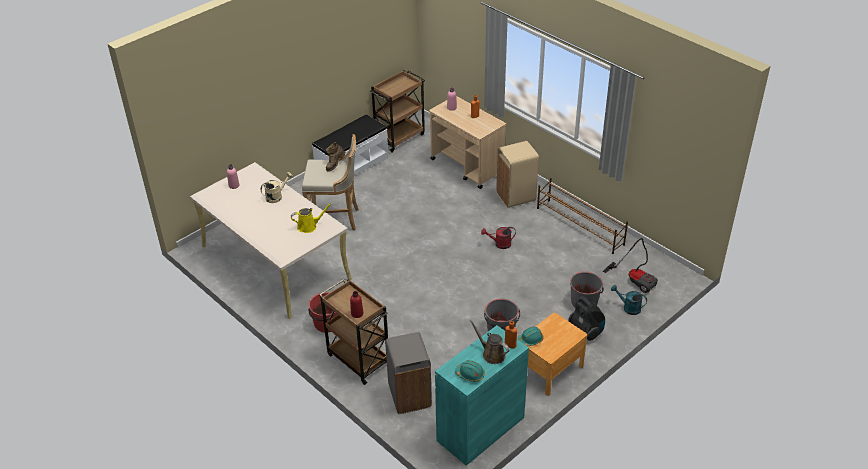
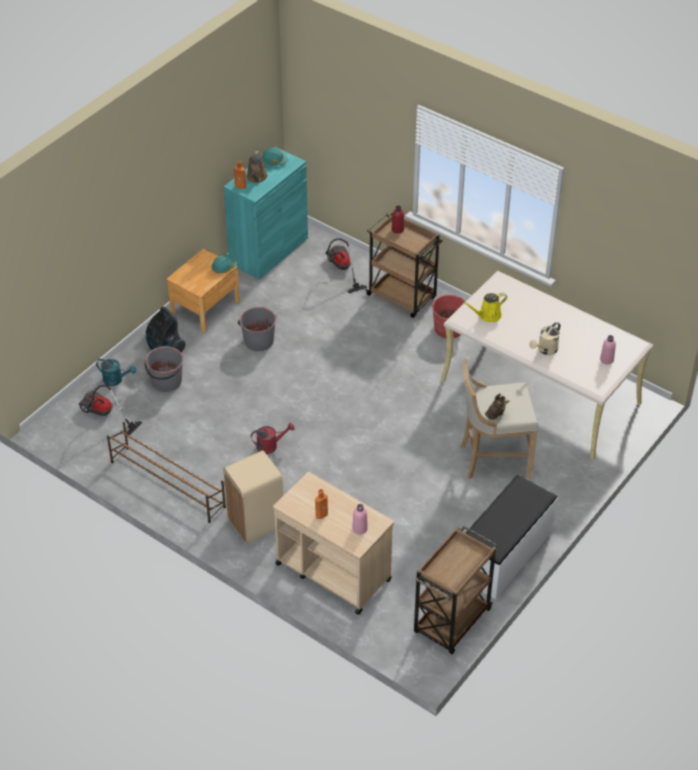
camera: 170 degrees right, 5 degrees up
(409, 397) = (341, 269): grey trash can -> vacuum cleaner
(492, 354) = (256, 177): brown watering can -> brown watering can turned 60 degrees clockwise

